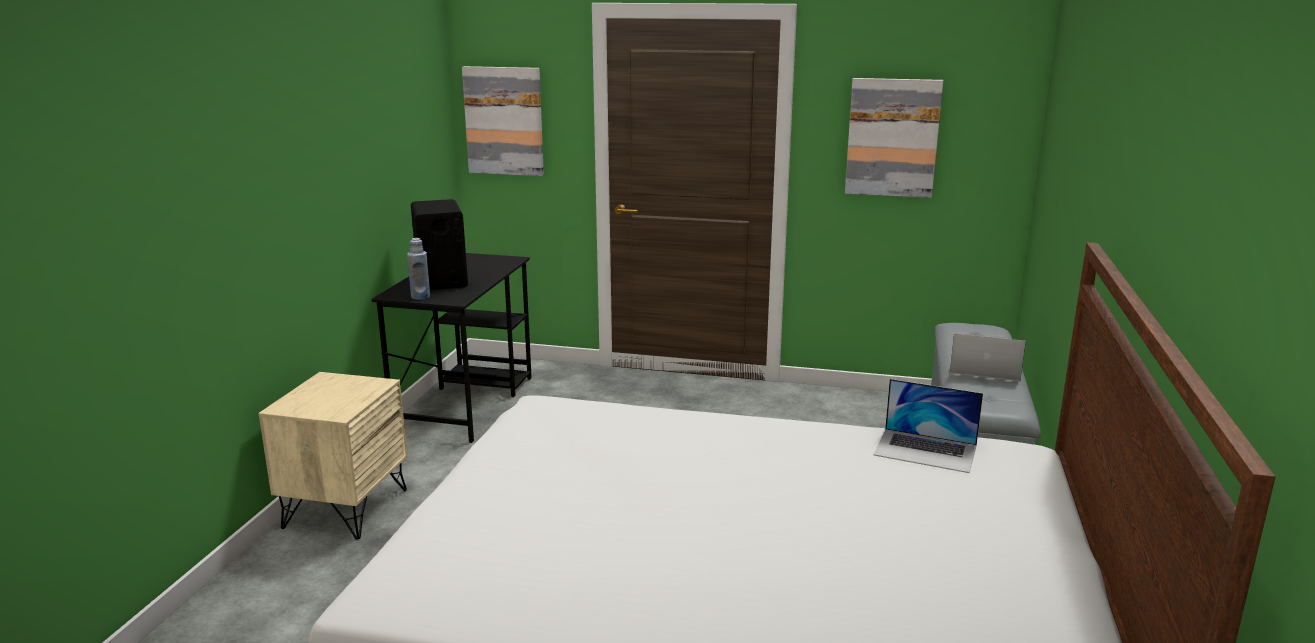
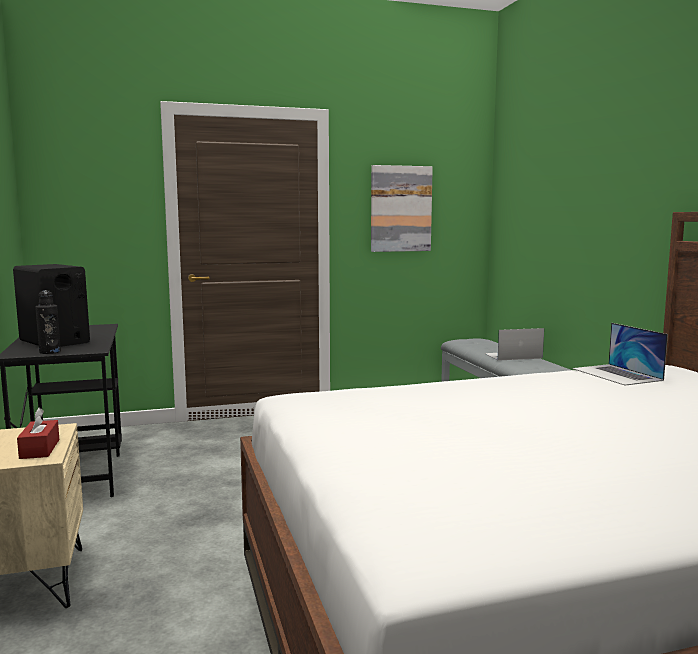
camera: 30 degrees left, 10 degrees down
(345, 404) = (40, 449): none -> red tissue box
(420, 296) = (50, 352): blue bottle -> black bottle
(504, 121) = (75, 204): picture -> none
(926, 450) = (616, 374): laptop -> laptop turned 75 degrees clockwise

